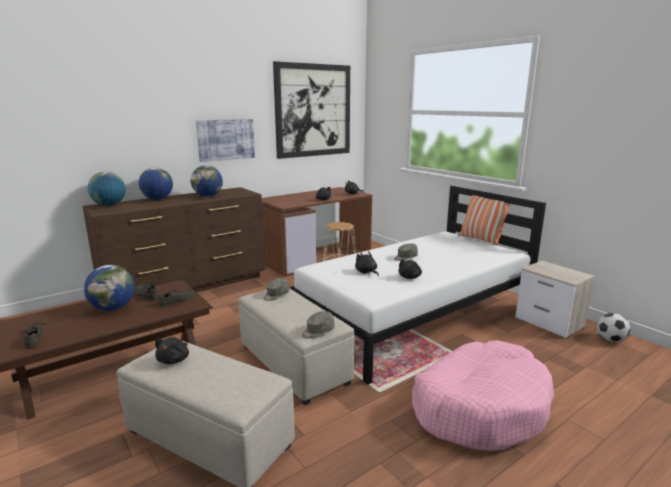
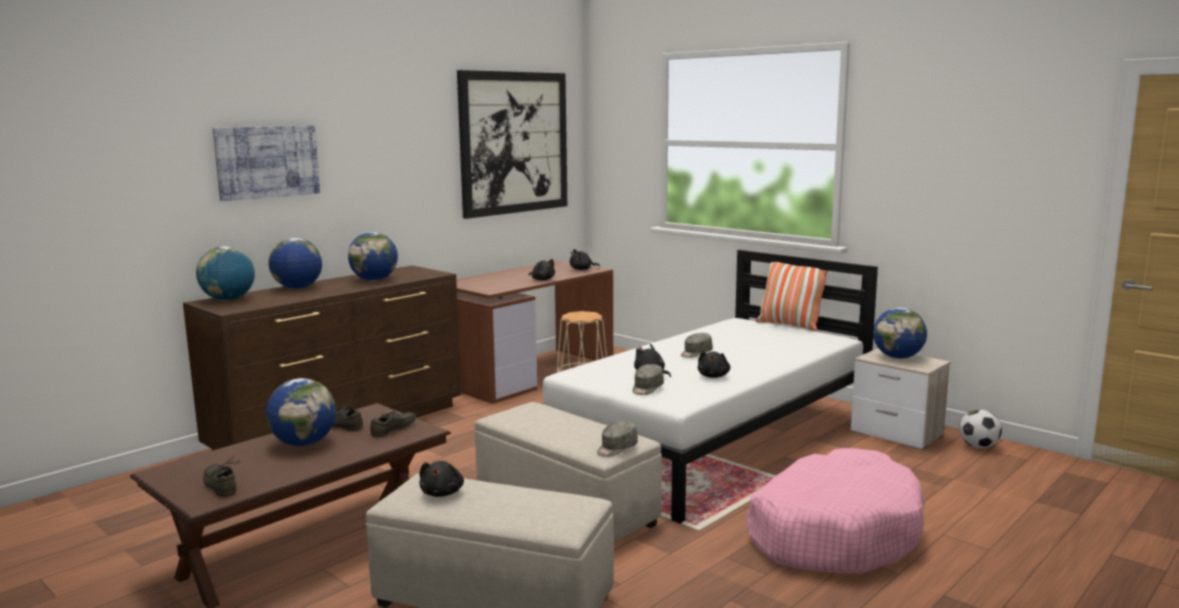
camera: 10 degrees left, 5 degrees down
(226, 139) = (390, 191): picture -> picture (267, 161)
(276, 295) = (531, 413): grey cap -> grey cap (647, 388)
(554, 269) = (898, 357): none -> globe

